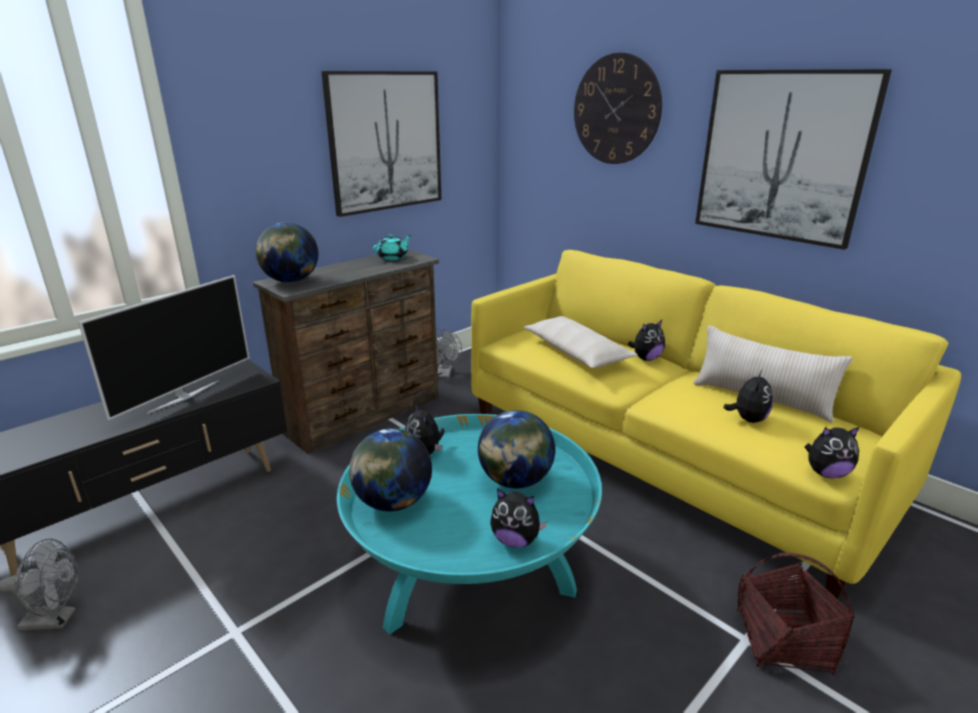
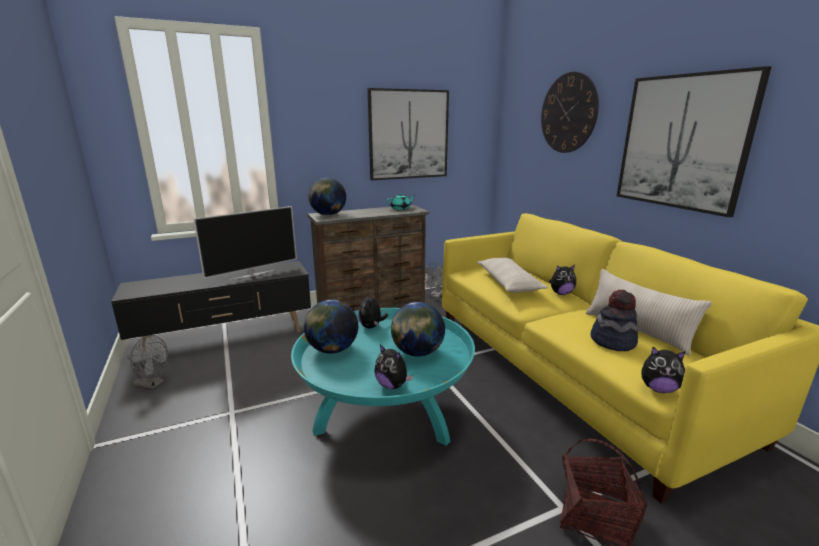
camera: 20 degrees right, 5 degrees down
(747, 419) = (613, 341): plush toy -> hat

